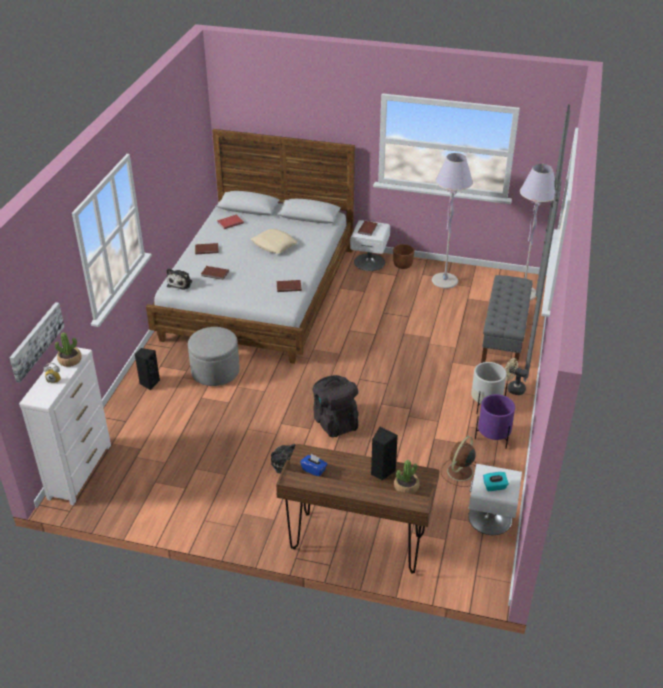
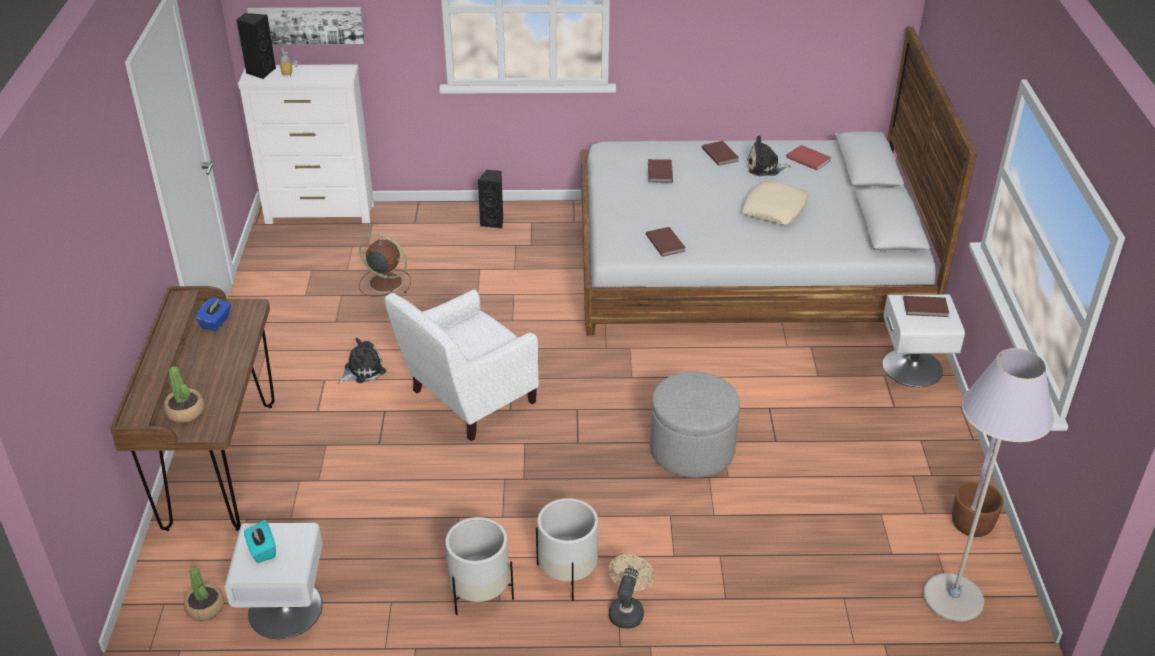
camera: 75 degrees right, 0 degrees up
(70, 360) = (327, 74): potted plant -> potted plant (205, 607)
(180, 283) = (624, 152): plush toy -> plush toy (765, 167)
(215, 371) = (538, 268): grey ottoman -> grey ottoman (692, 449)
(334, 422) = (466, 400): black backpack -> white armchair
(381, 471) = (216, 383): black speaker -> black speaker (260, 72)
(403, 265) = (933, 410): brown planter -> brown planter (971, 525)
(445, 281) = (917, 474): grey floor lamp -> none
(459, 472) = (384, 558): brown fan -> brown fan (384, 282)
(493, 438) = (480, 594): purple planter -> white planter
(504, 338) = (779, 582): grey bench -> none

